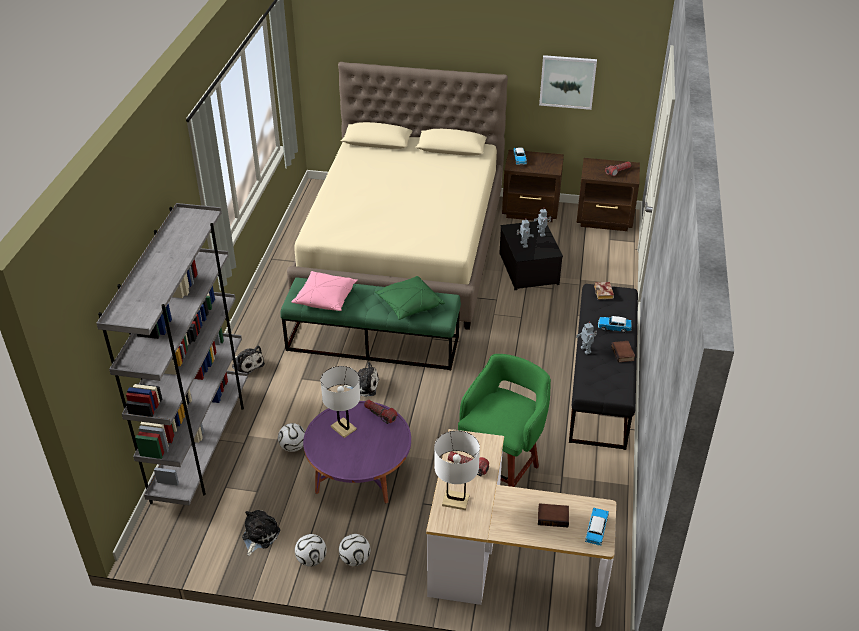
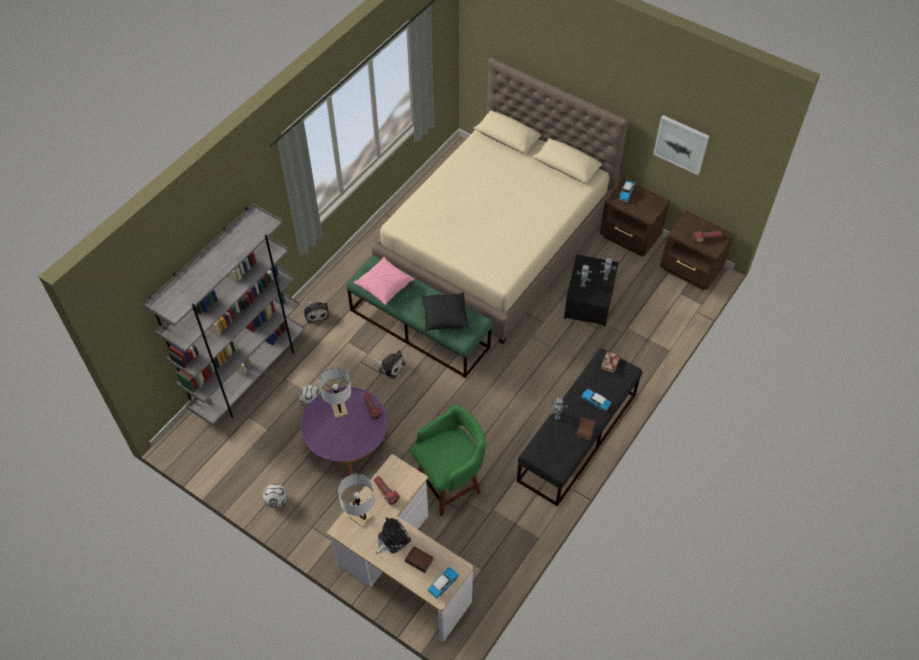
camera: 25 degrees right, 15 degrees up
(259, 536) = (252, 466): plush toy -> plush toy (392, 539)
(355, 559) = (305, 514): football -> none
(409, 305) = (444, 317): green pillow -> black pillow

